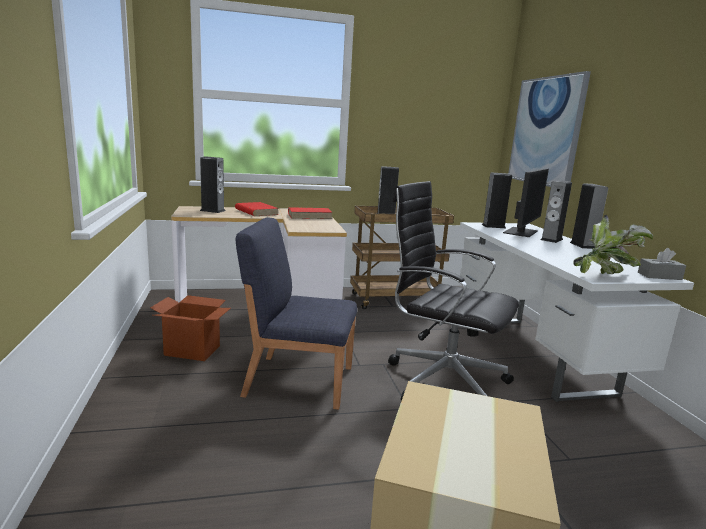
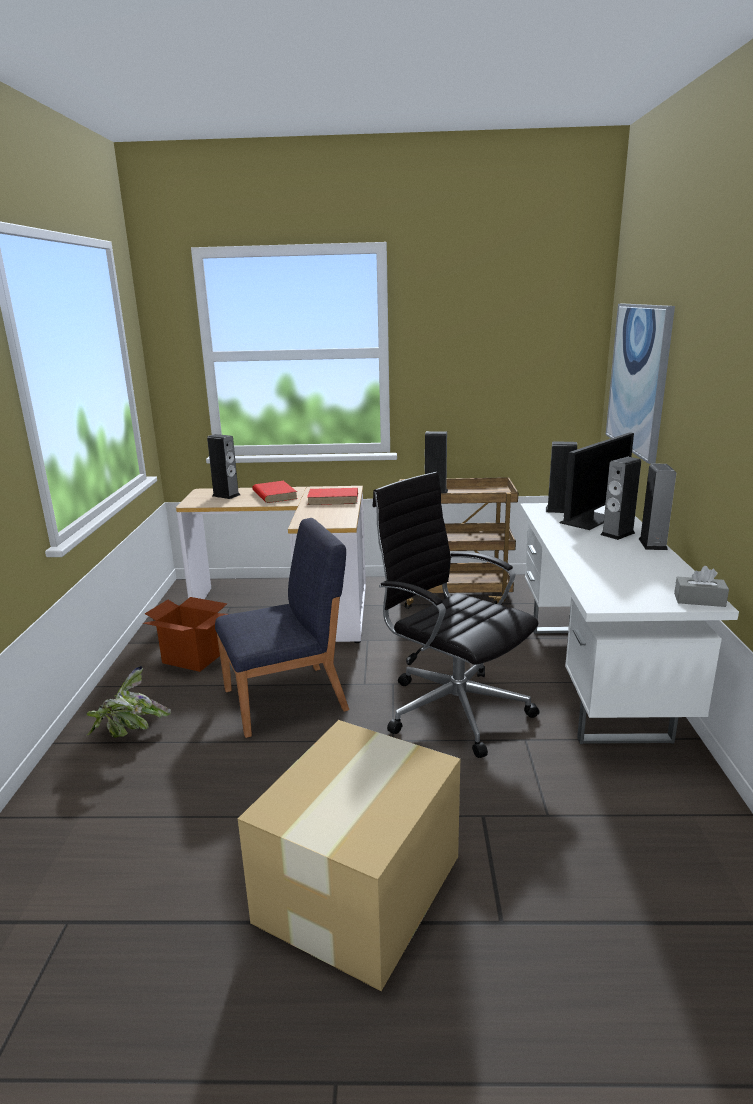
camera: 15 degrees right, 5 degrees up
(298, 380) = (287, 699): blue chair -> blue chair turned 135 degrees clockwise
(605, 276) = (619, 600): potted plant -> potted plant (129, 733)

